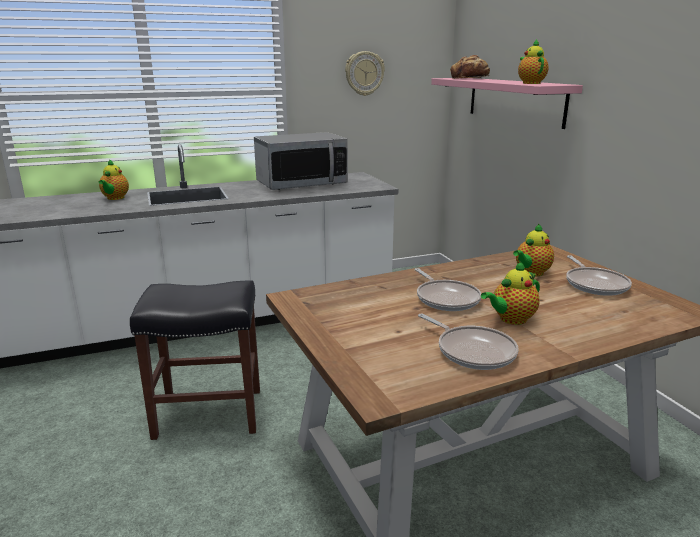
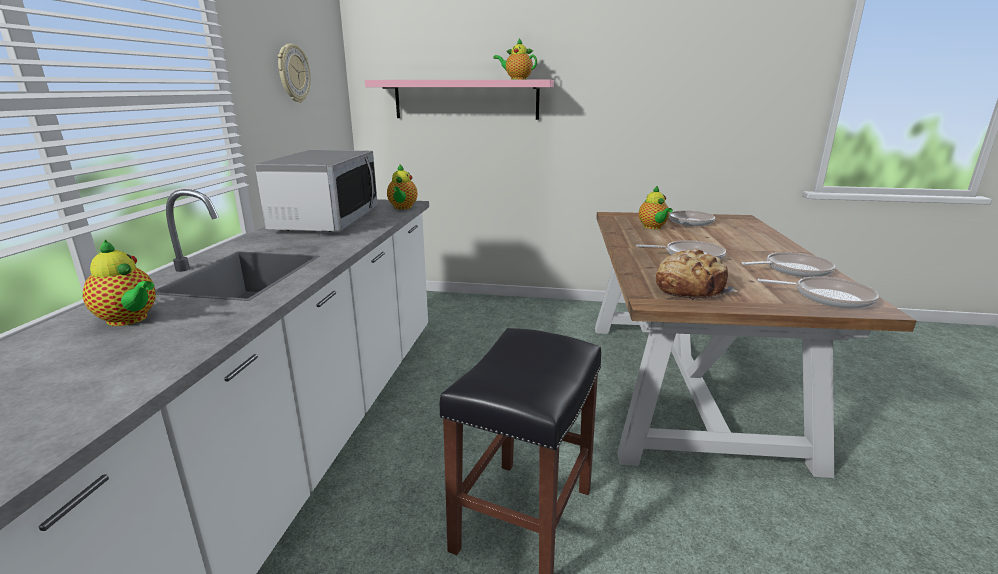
camera: 60 degrees left, 0 degrees up
(389, 371) = (828, 297): none -> frying pan
(470, 79) = (413, 79): bread -> bread (690, 288)
(511, 319) = (740, 250): teapot -> teapot (402, 208)

